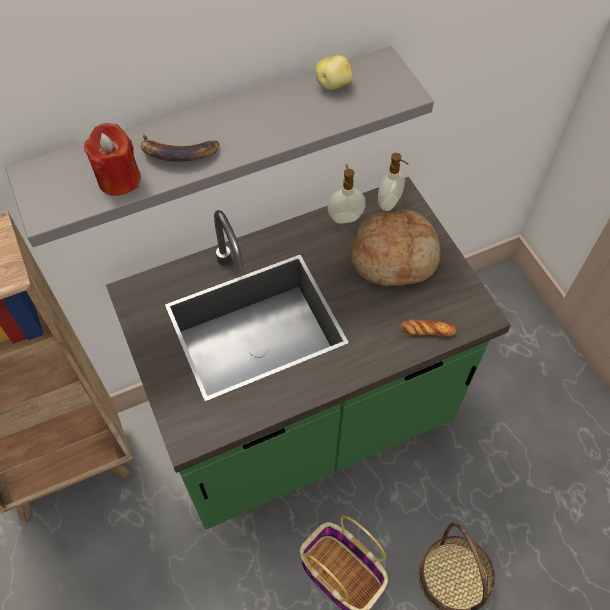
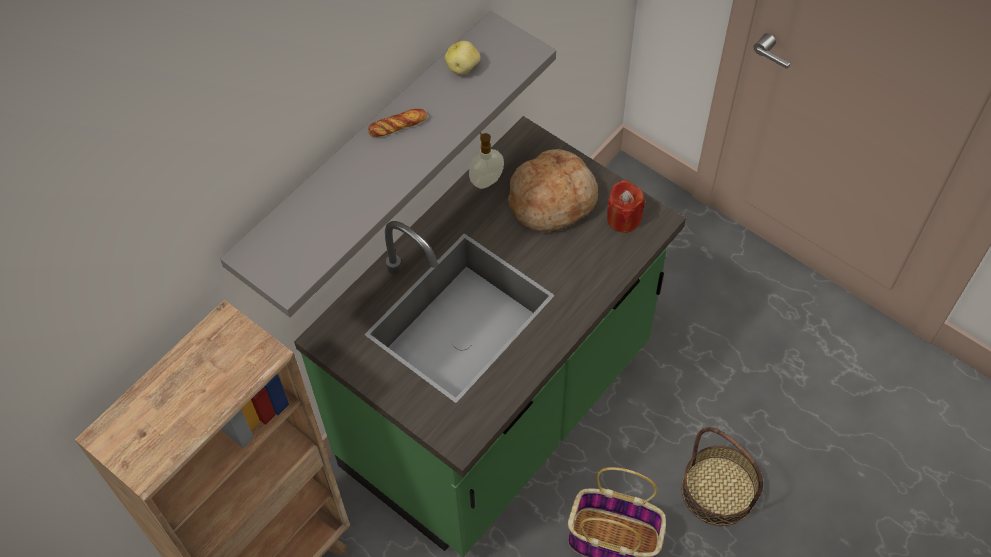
camera: 25 degrees left, 0 degrees up
(119, 179) = (331, 227): red candle -> red candle (623, 218)
(178, 153) = (367, 184): banana -> none
(390, 203) = (520, 149): soap dispenser -> none
(427, 330) = (617, 253): bread -> bread (397, 125)

